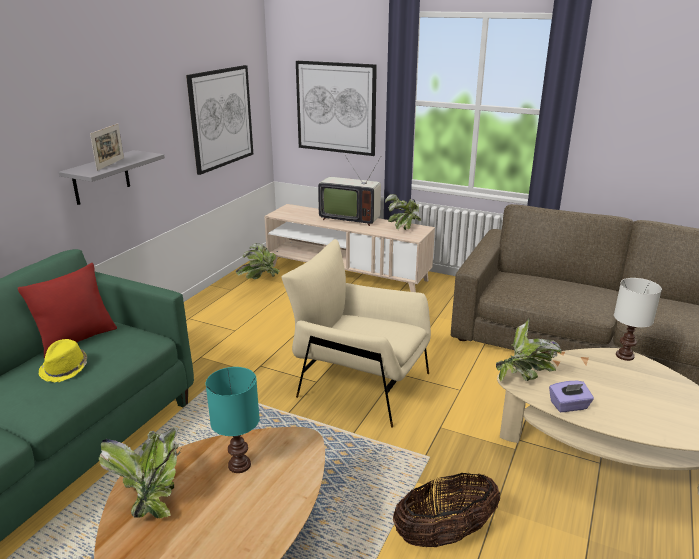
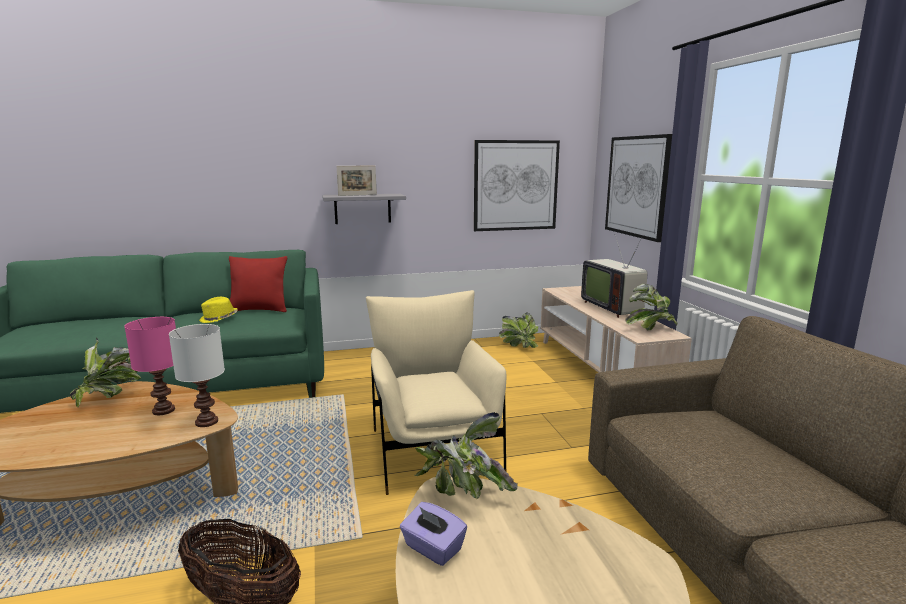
camera: 50 degrees right, 10 degrees down
(239, 464) = (164, 410): turquoise table lamp -> pink table lamp
(625, 355) = (650, 564): white table lamp -> white table lamp (207, 422)

